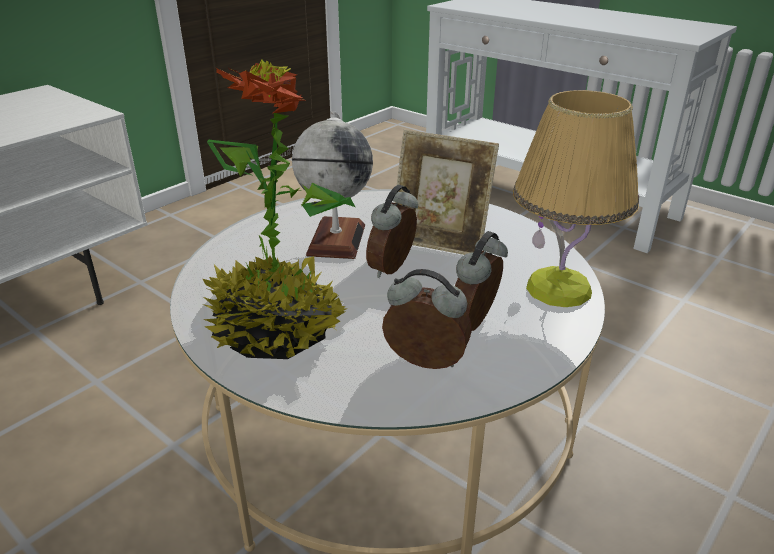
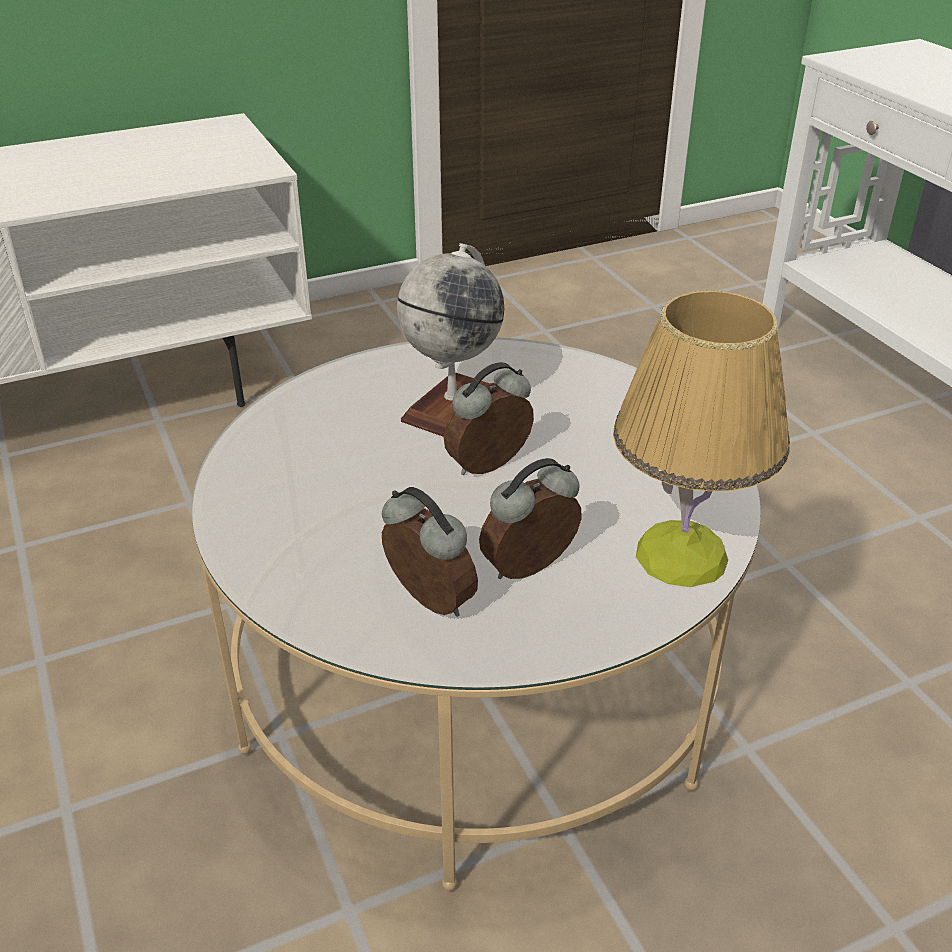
camera: 25 degrees right, 5 degrees up
(278, 330) = (300, 510): potted plant -> none
(439, 242) = (580, 444): picture frame -> none

